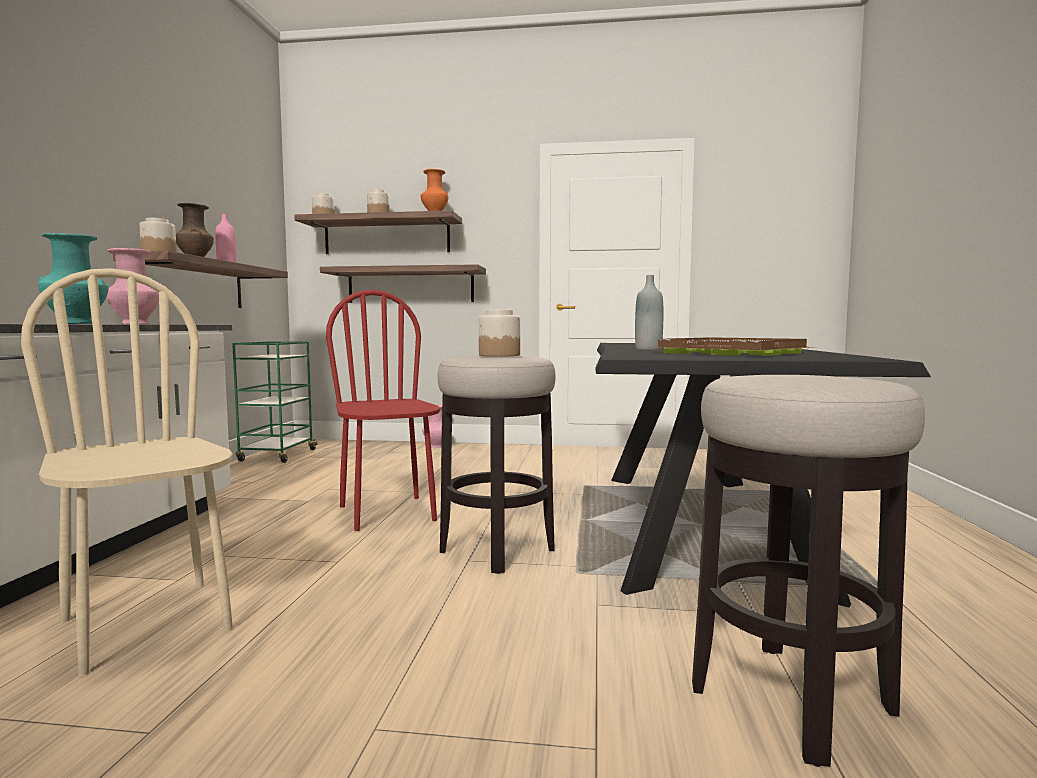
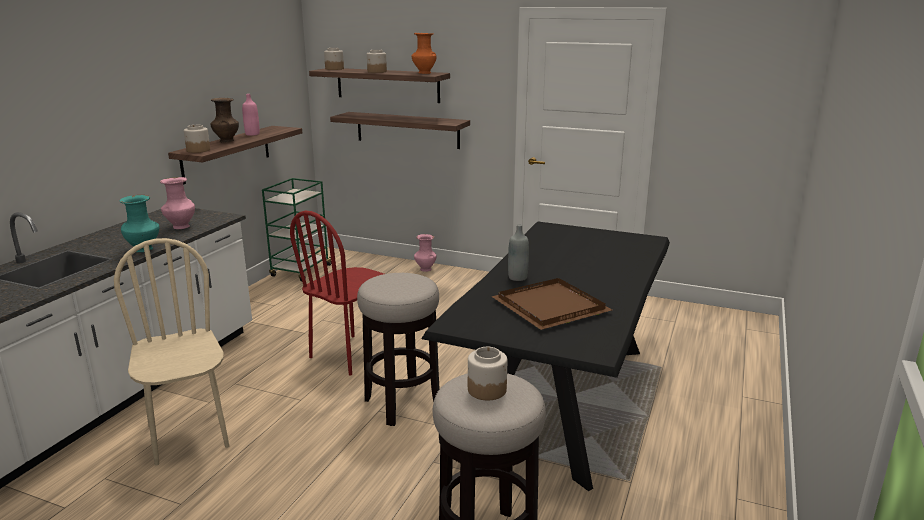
camera: 15 degrees right, 15 degrees up
(388, 513) = (351, 354): red chair -> red chair turned 135 degrees counterclockwise
(499, 355) = (397, 286): jar -> jar (487, 389)

